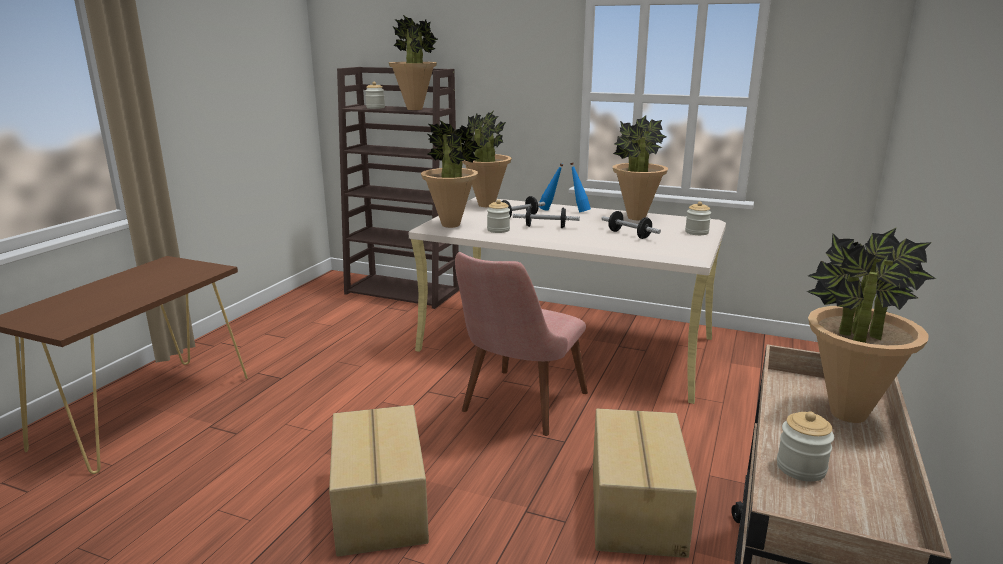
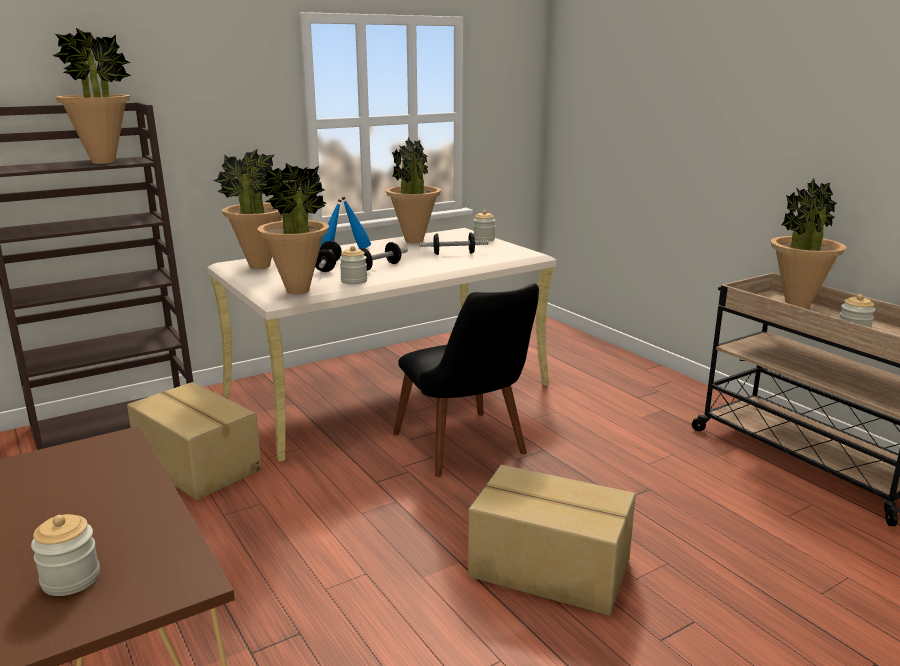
camera: 55 degrees left, 0 degrees up
(375, 108) = (35, 167): jar -> jar (71, 579)
(517, 408) = (468, 450): pink chair -> black chair
(638, 507) = (656, 456): cardboard box -> cardboard box (199, 464)

